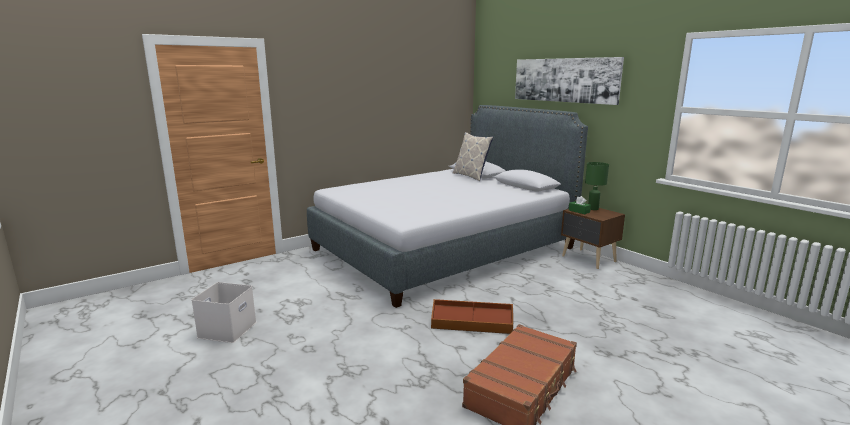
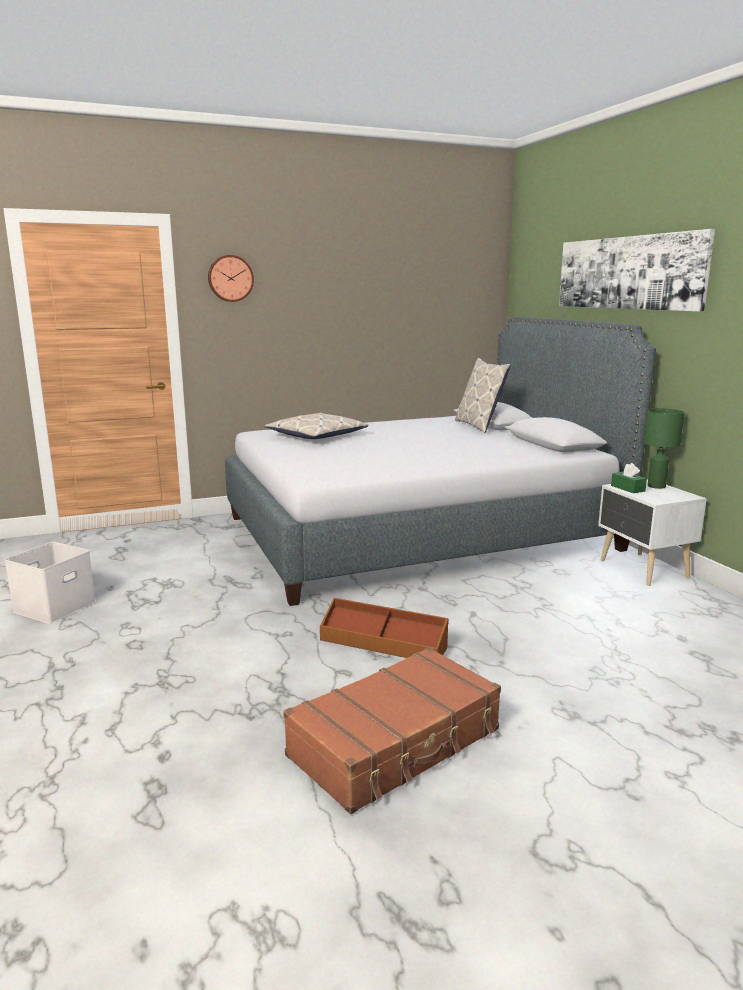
camera: 15 degrees right, 0 degrees up
(305, 83) = (230, 278): none -> wall clock
(375, 189) = (317, 435): none -> pillow
(588, 259) = (643, 570): brown nightstand -> white nightstand

